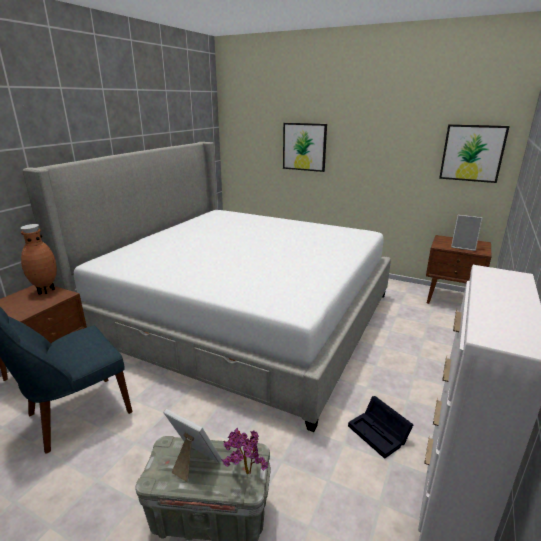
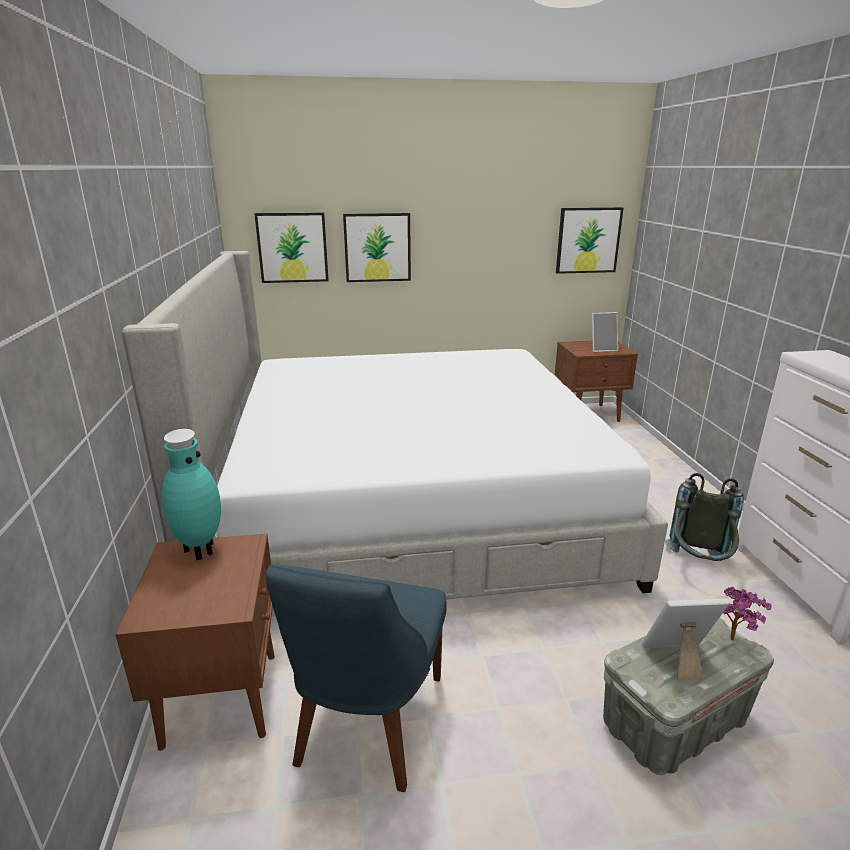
camera: 35 degrees left, 0 degrees up
(45, 290) = (199, 550): brown vase -> turquoise vase
(254, 143) = (292, 247): none -> picture
(380, 434) = (698, 566): black storage box -> grey backpack

